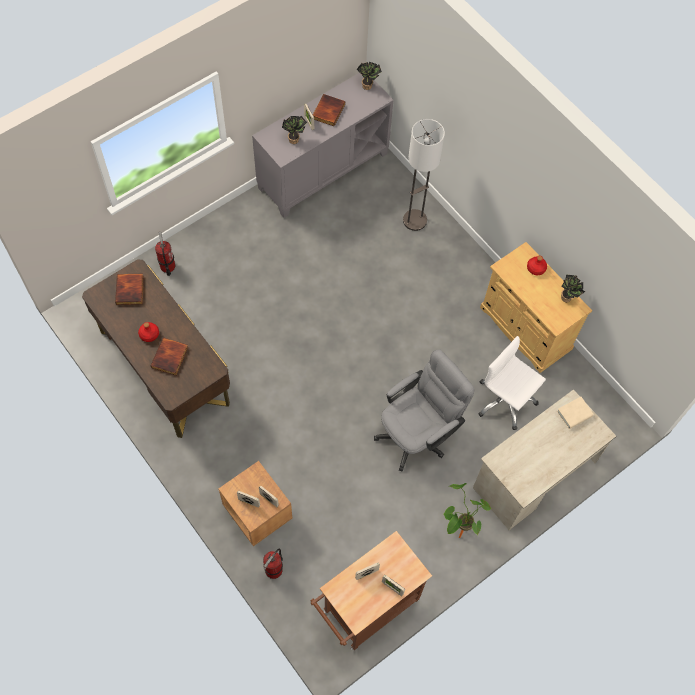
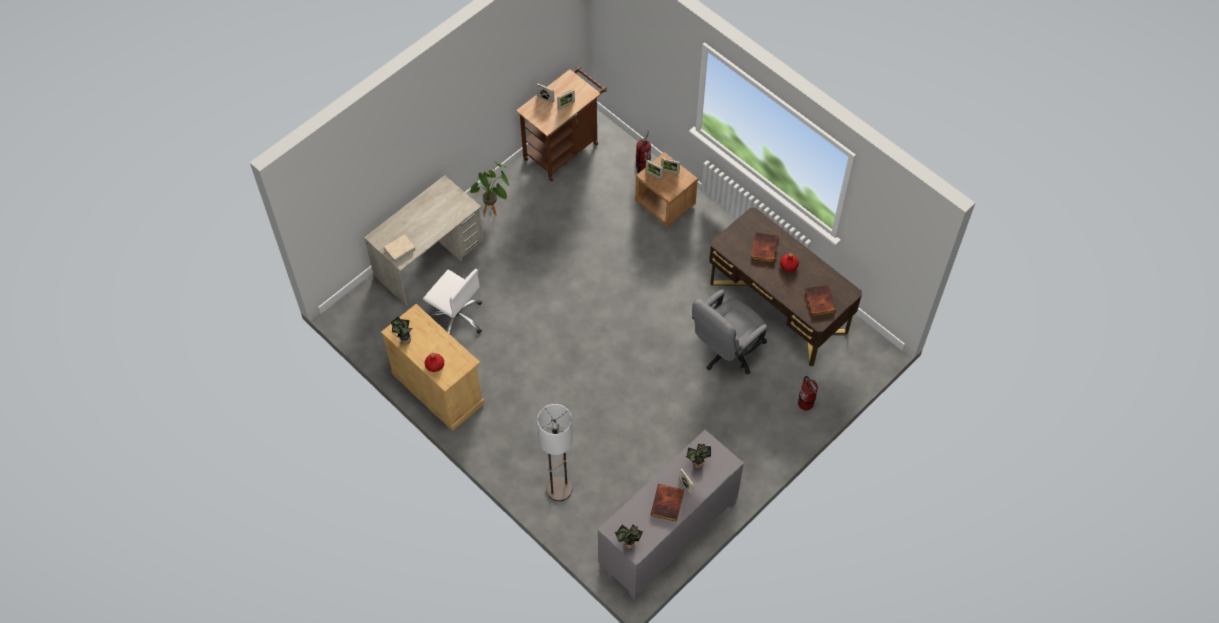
camera: 175 degrees right, 5 degrees down
(418, 433) = (535, 281): grey office chair -> grey office chair (726, 352)

